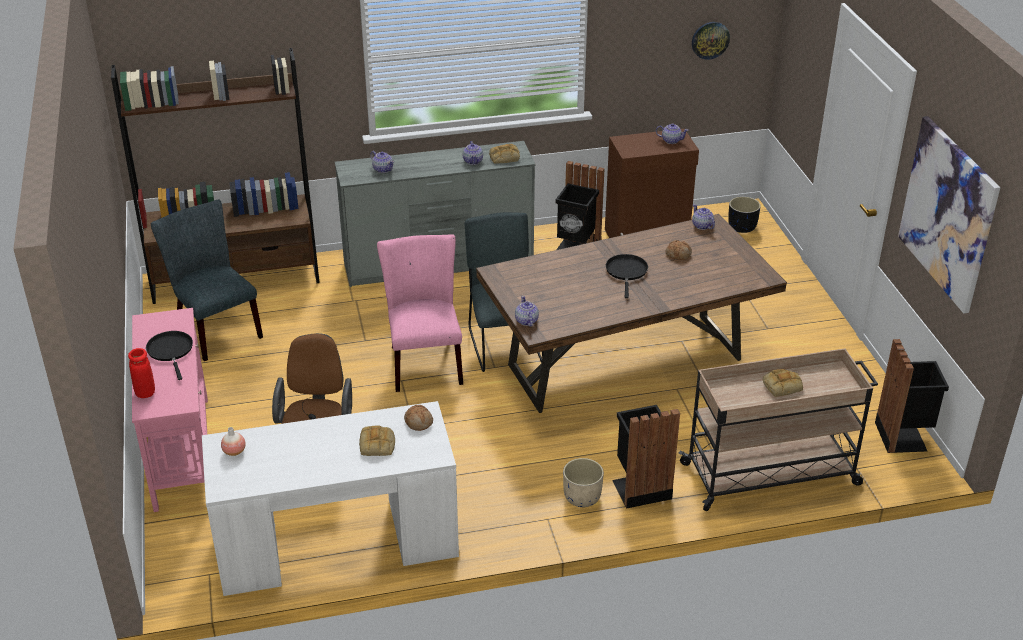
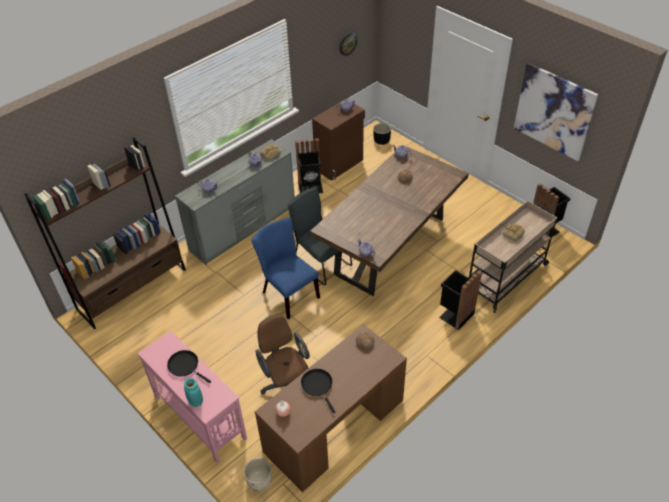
camera: 30 degrees left, 10 degrees up
(145, 392) = (195, 401): red vase -> turquoise vase
(214, 329) = (149, 328): grey chair -> none
(336, 541) = (333, 425): white desk -> brown desk
(377, 445) = (357, 367): bread -> none
(424, 361) = (287, 293): pink chair -> blue chair
(581, 497) = (432, 334): beige planter -> beige planter (259, 481)
(626, 272) = (389, 200): black frying pan -> black frying pan (318, 386)

